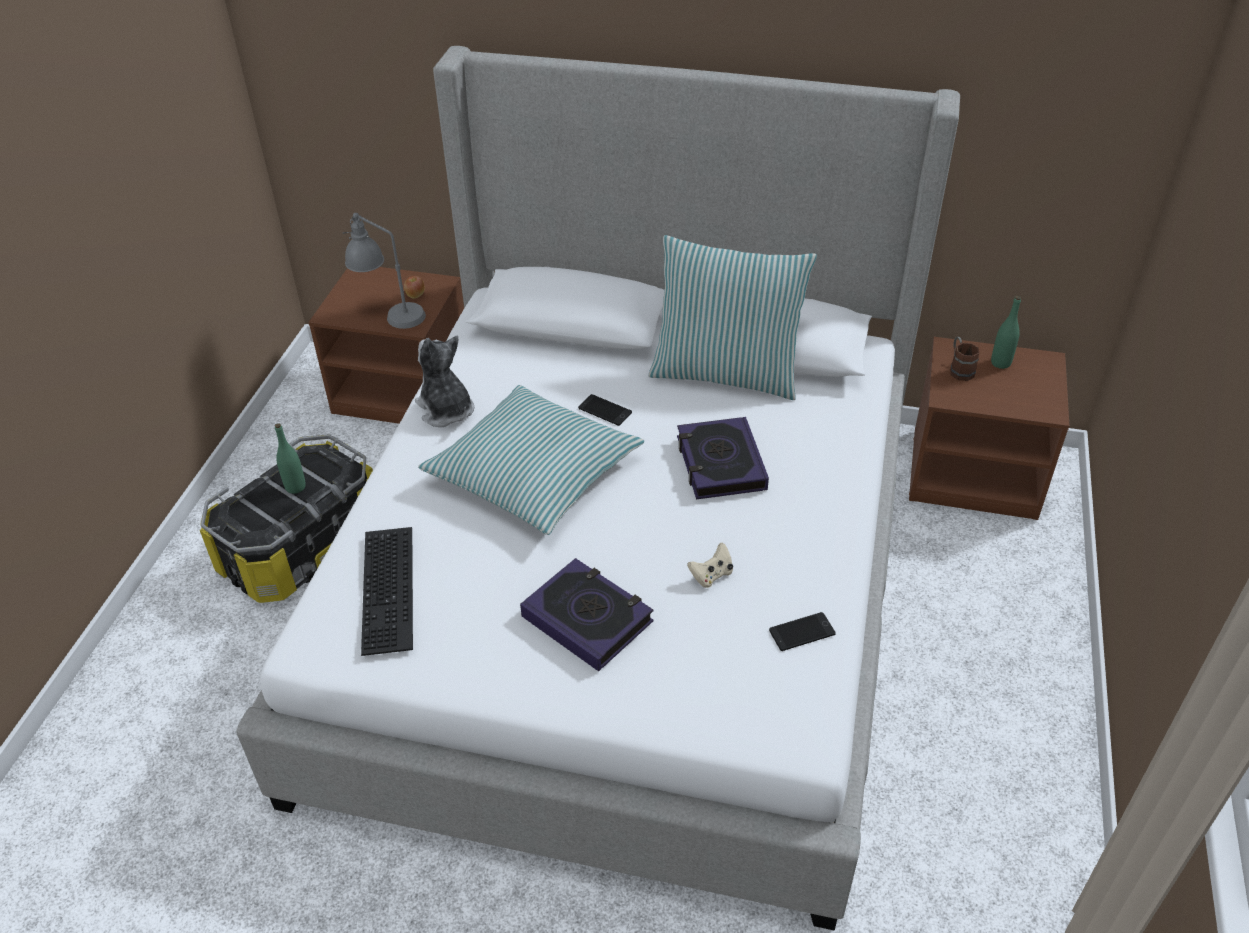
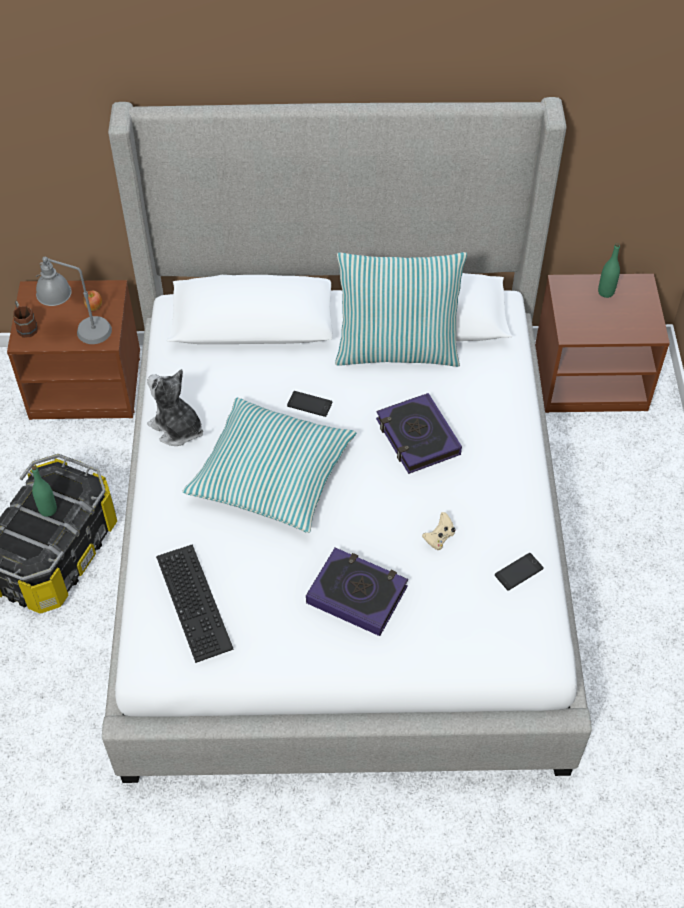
camera: 15 degrees left, 10 degrees up
(959, 369) = (575, 304): brown mug -> brown mug (25, 326)

